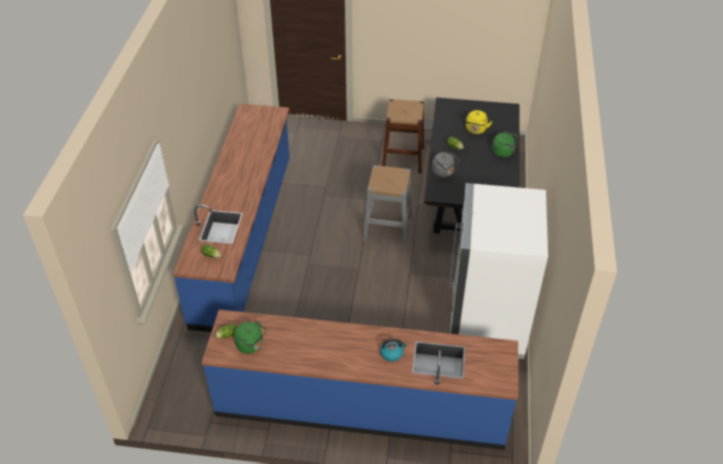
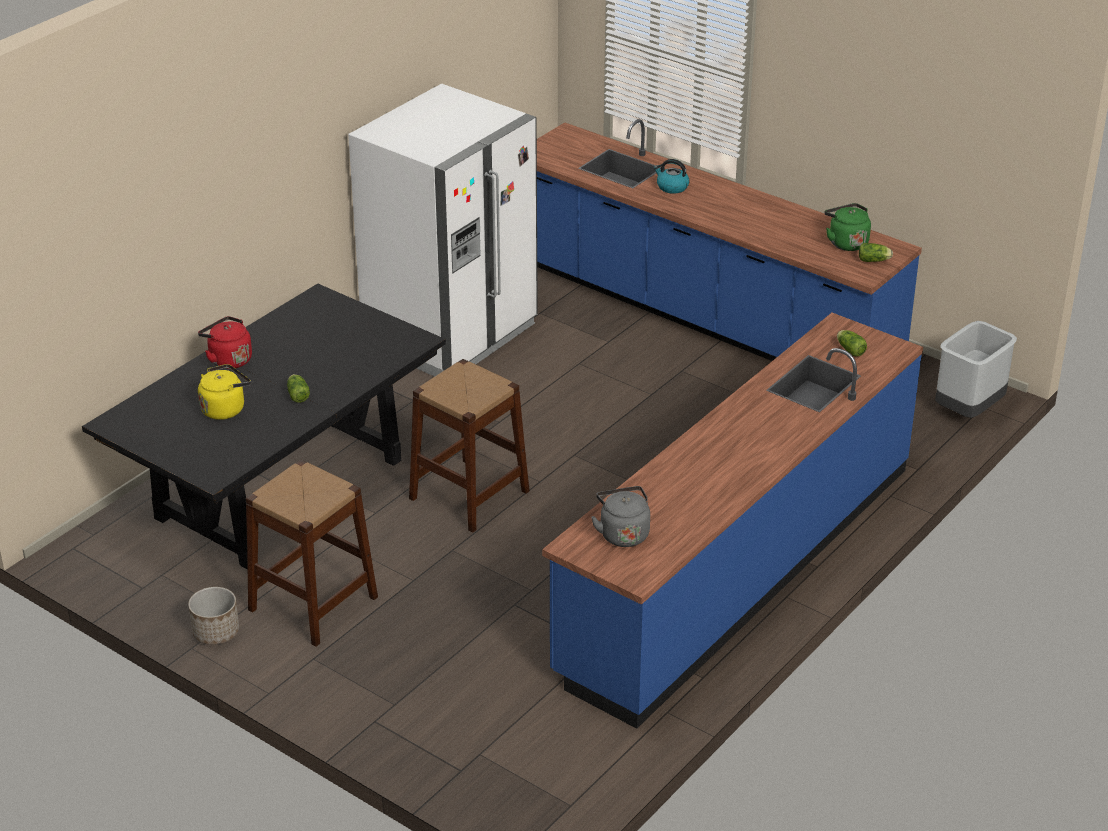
camera: 150 degrees left, 10 degrees down
(164, 393) = (969, 410): none -> grey trash can
(387, 228) = (469, 495): grey stool -> brown stool
(444, 172) = (366, 364): grey kettle -> grey kettle (623, 533)
(504, 152) = (228, 360): green kettle -> red kettle

